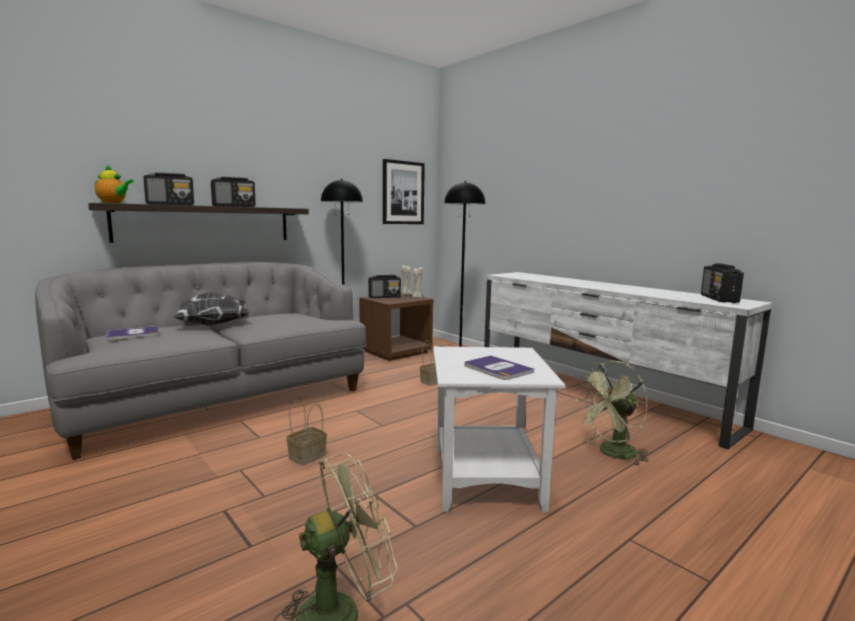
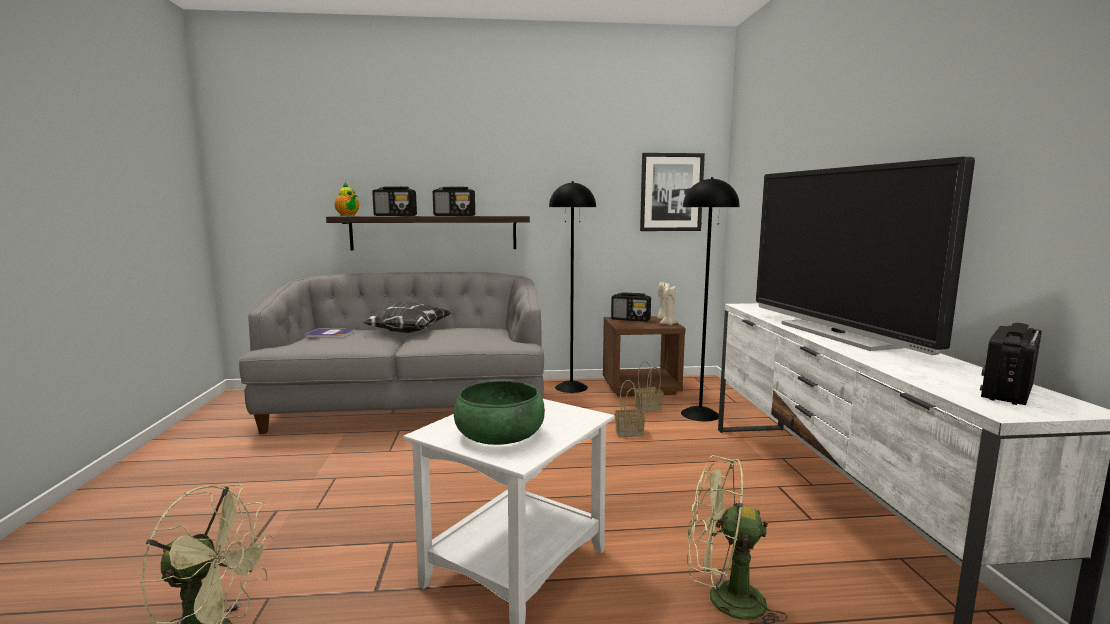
camera: 35 degrees right, 0 degrees up
(307, 456) = (398, 481): basket -> basket (648, 407)
(497, 369) = (499, 433): book -> green bowl
(593, 284) = (837, 335): none -> television

